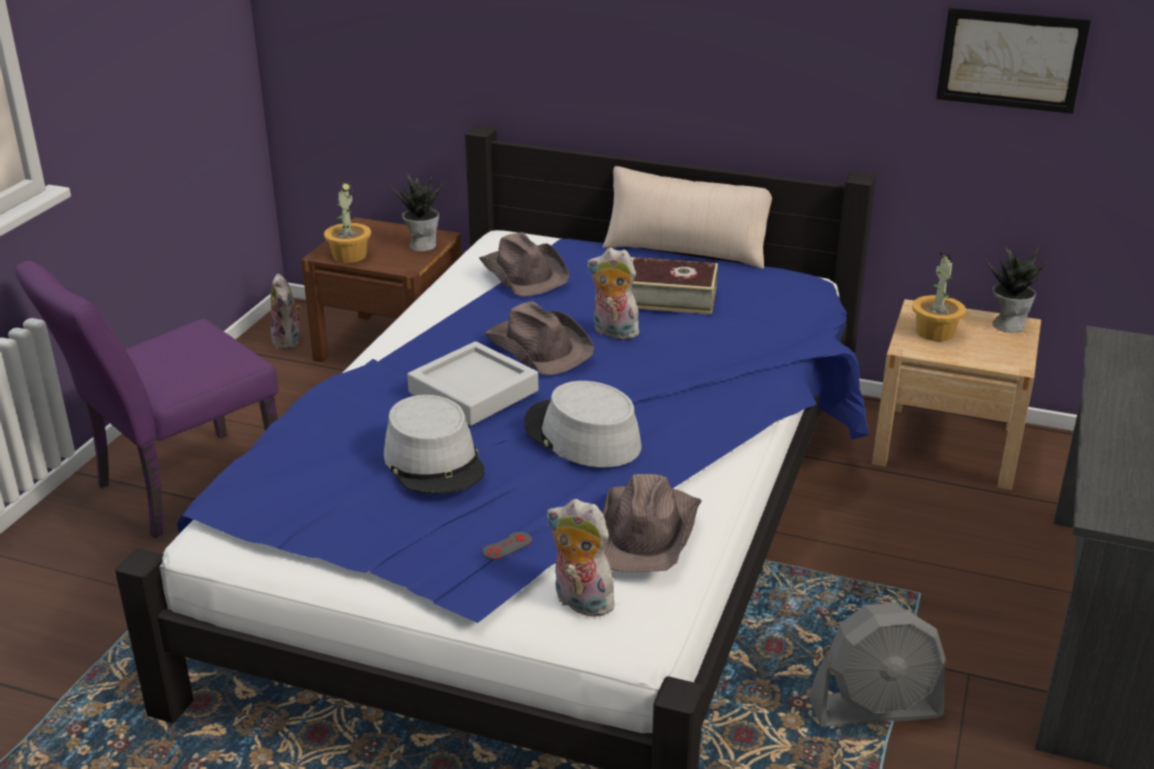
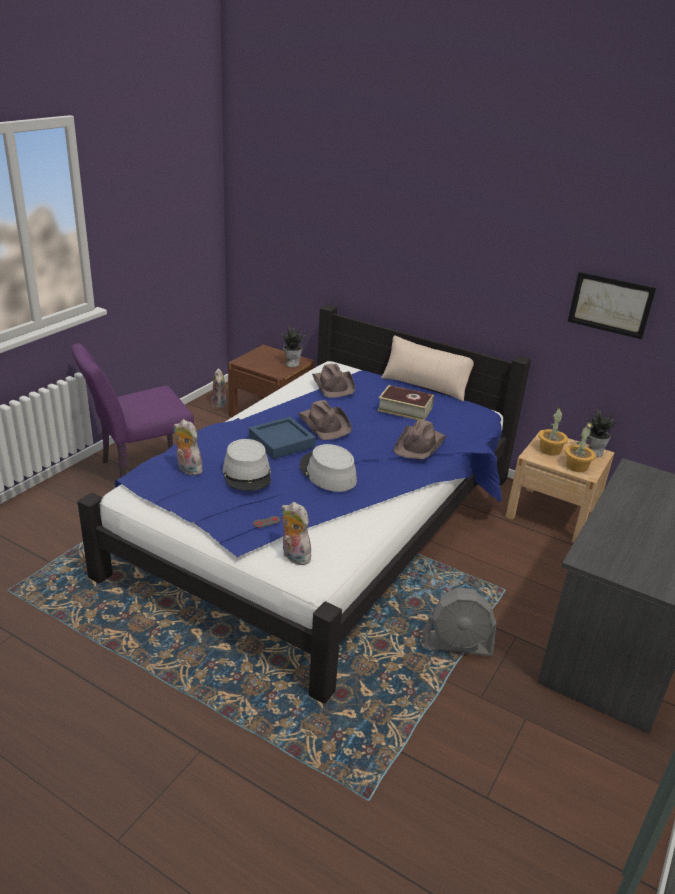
camera: 10 degrees right, 0 degrees up
(349, 255) = (252, 364): potted plant -> potted plant (576, 466)
(473, 392) = (281, 442): grey tray -> blue tray
(613, 332) = (366, 423): plush toy -> plush toy (187, 469)
(648, 531) = (342, 527): brown hat -> brown hat (420, 445)

